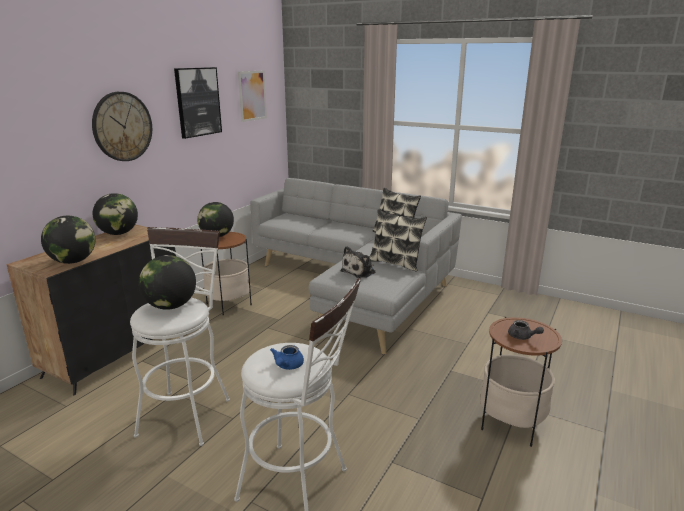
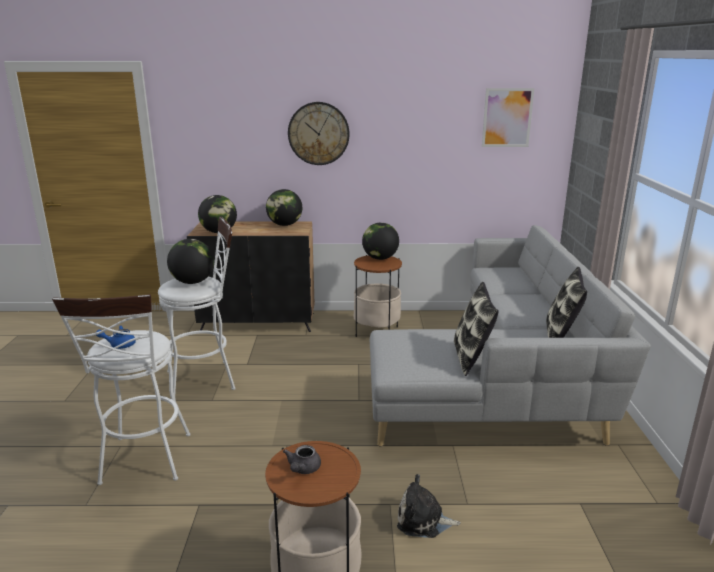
camera: 60 degrees right, 0 degrees up
(197, 102) = (416, 118): picture -> none
(360, 271) = (418, 344): plush toy -> plush toy (423, 520)

